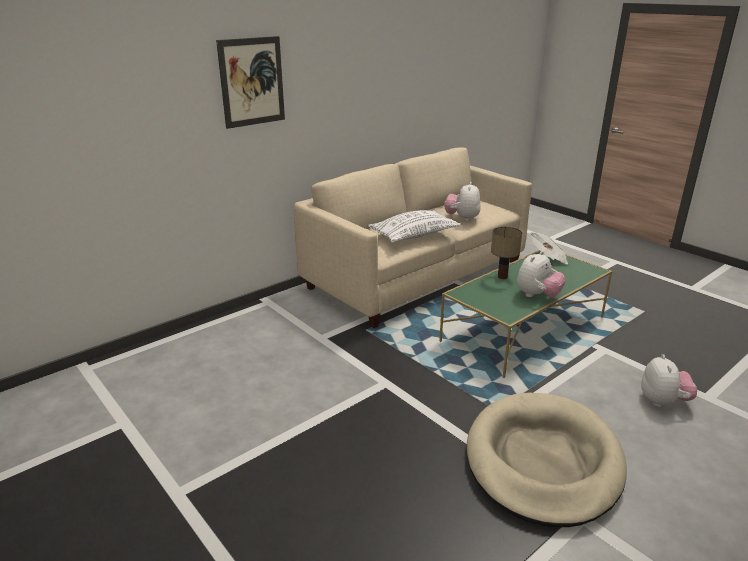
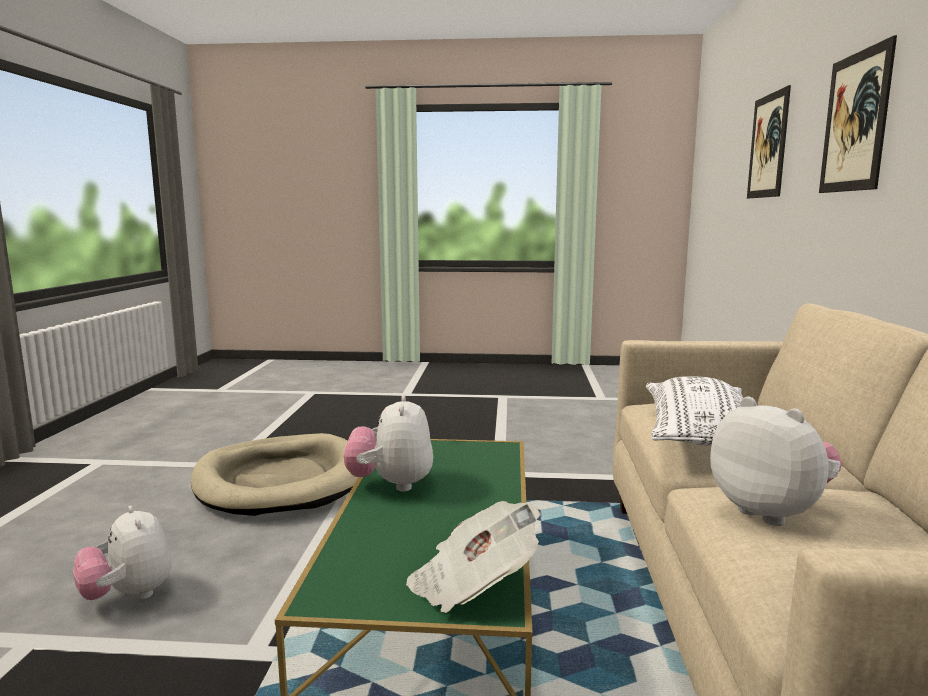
camera: 135 degrees right, 15 degrees down
(113, 98) = (768, 146): none -> picture
(503, 277) = (489, 494): table lamp -> none

